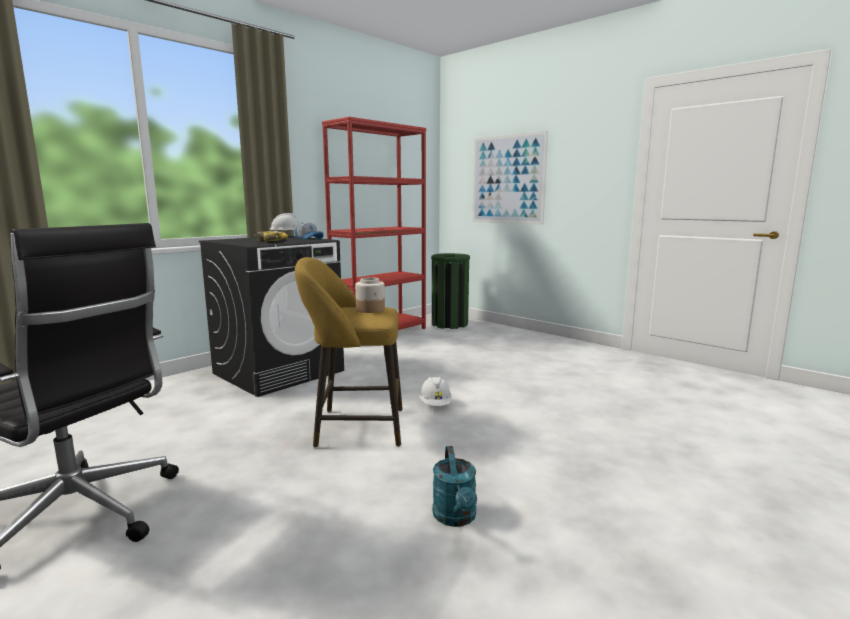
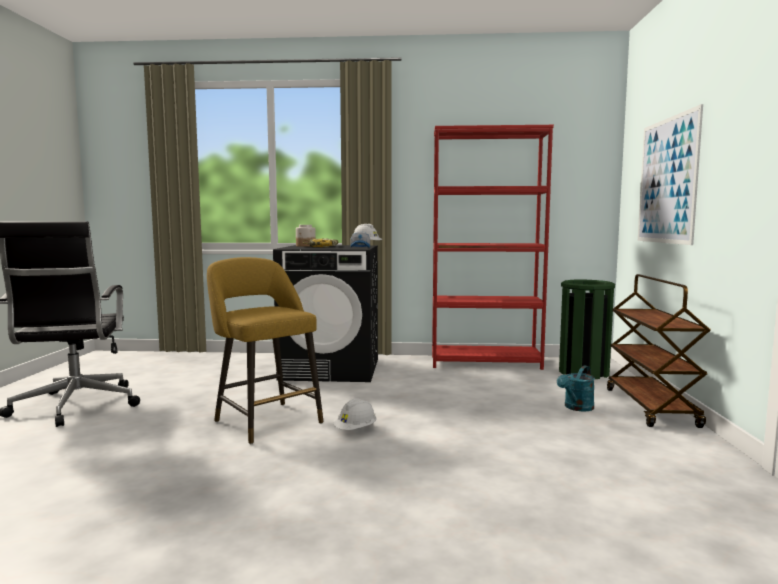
camera: 50 degrees right, 5 degrees down
(370, 309) = (276, 310): jar -> jar (305, 246)
(456, 518) = (145, 501): turquoise watering can -> turquoise watering can (576, 408)
(527, 335) = (651, 408): none -> brown cart

